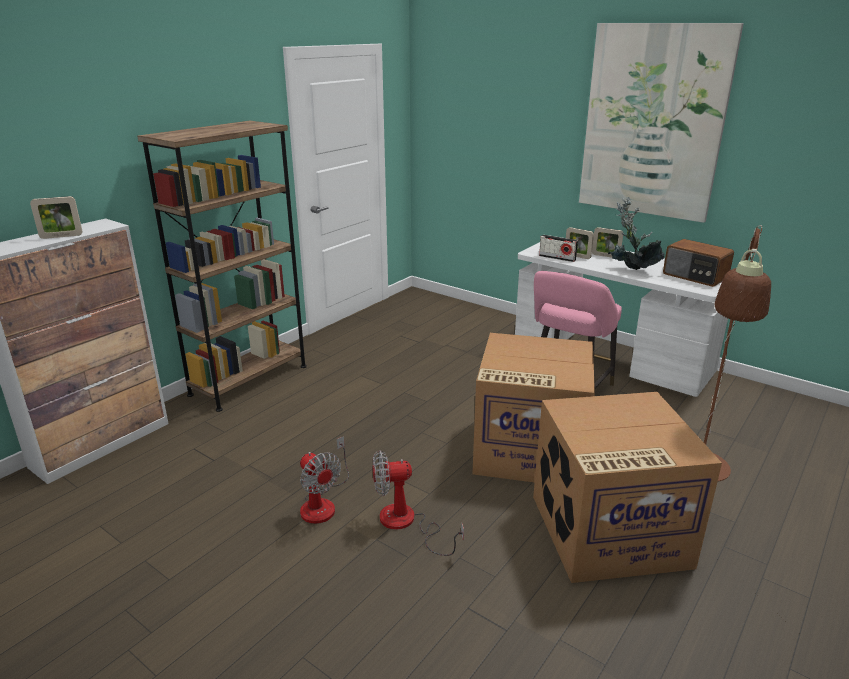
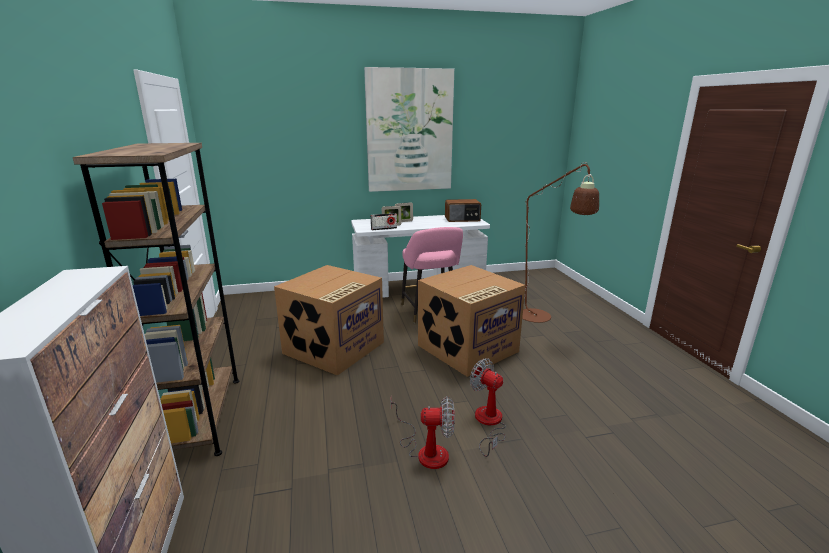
camera: 50 degrees left, 5 degrees down
(61, 236) = (69, 297): picture frame -> none
(407, 523) = (488, 423): fan -> fan turned 105 degrees clockwise
(607, 532) = (560, 363): cardboard box -> cardboard box (334, 348)
(630, 271) = (432, 224): potted plant -> none

